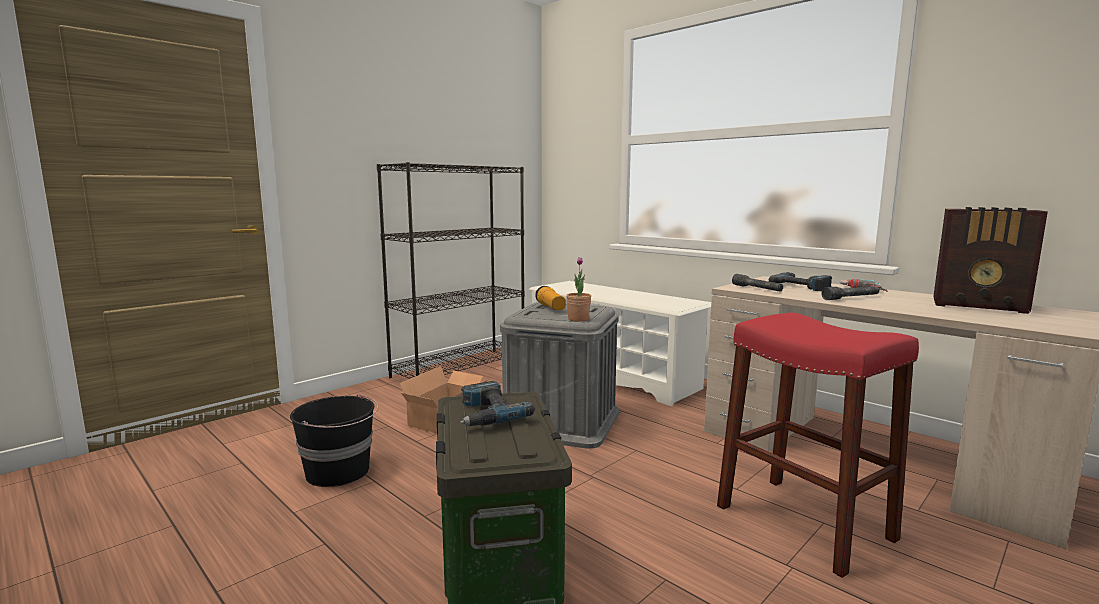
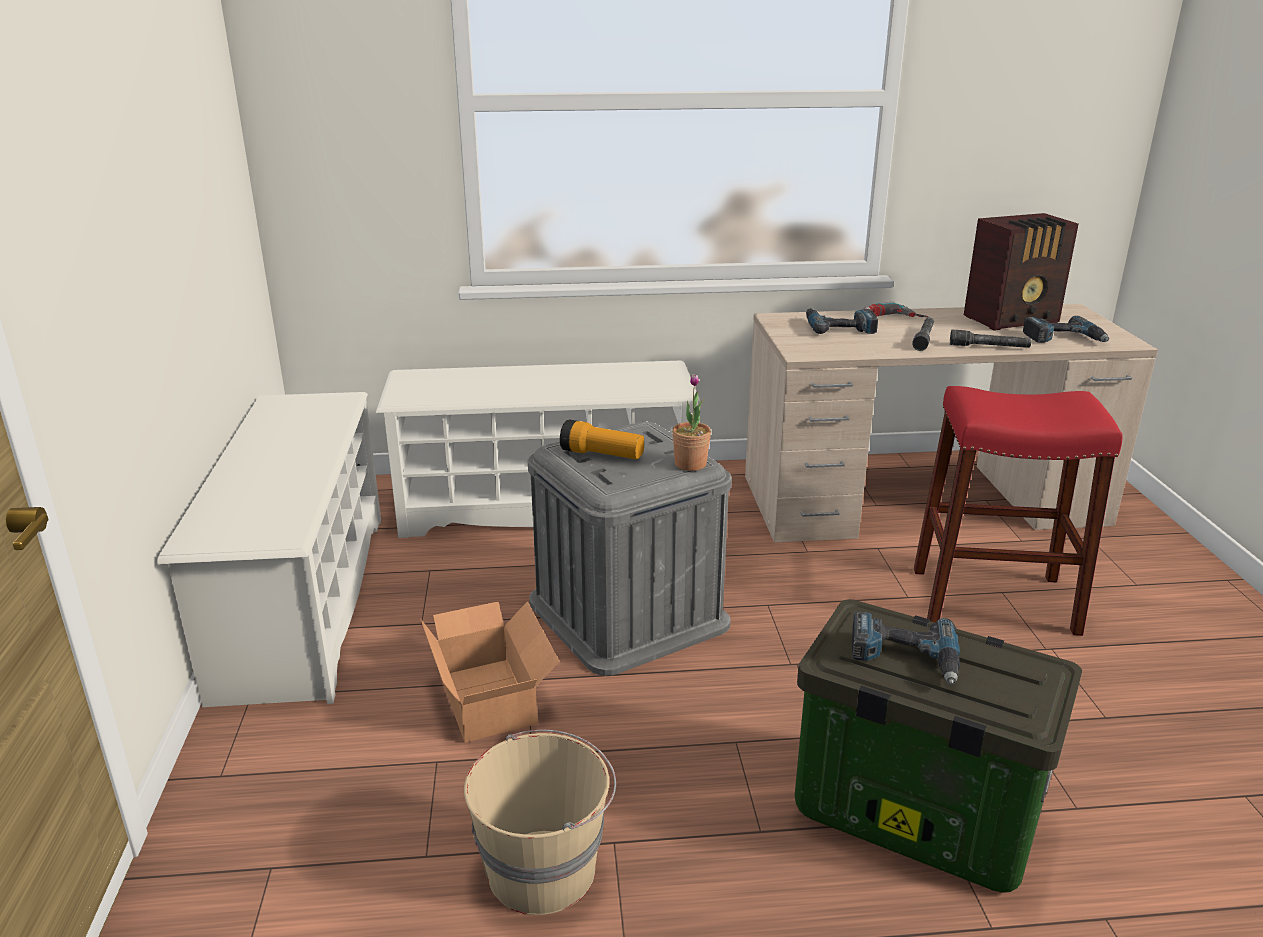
camera: 50 degrees left, 15 degrees up
(339, 472) = (544, 869): black bucket -> beige bucket
(460, 368) = (303, 601): black bookcase -> white shoe rack
(757, 289) = (825, 348): grey flashlight -> grey flashlight (989, 347)
(1000, 318) = (1064, 338): none -> power drill

